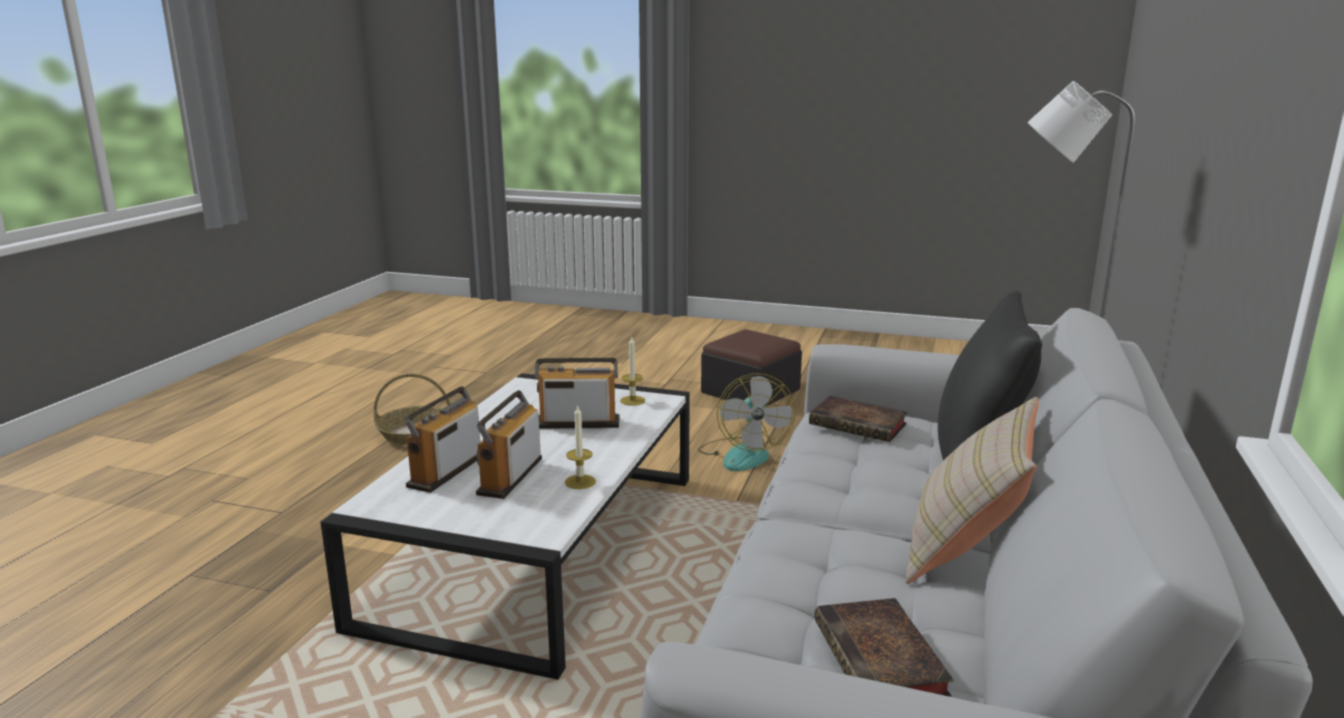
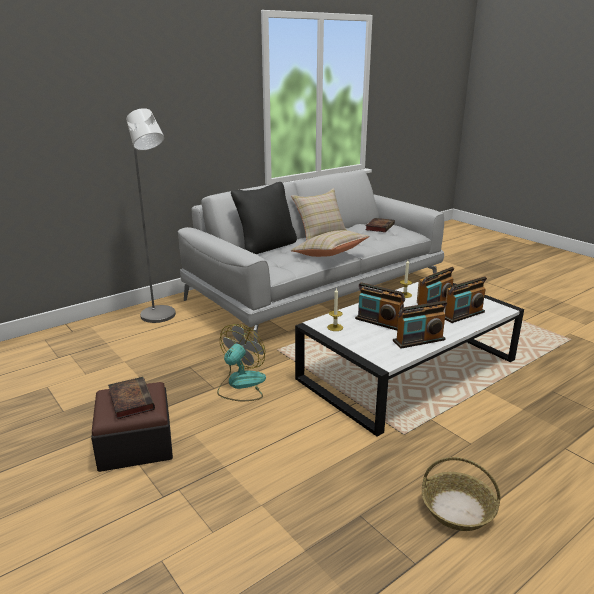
camera: 145 degrees left, 5 degrees up
(500, 414) = (419, 340): none -> radio
(819, 483) = (329, 255): none -> beige pillow
(860, 425) = (278, 263): book -> book (130, 400)

